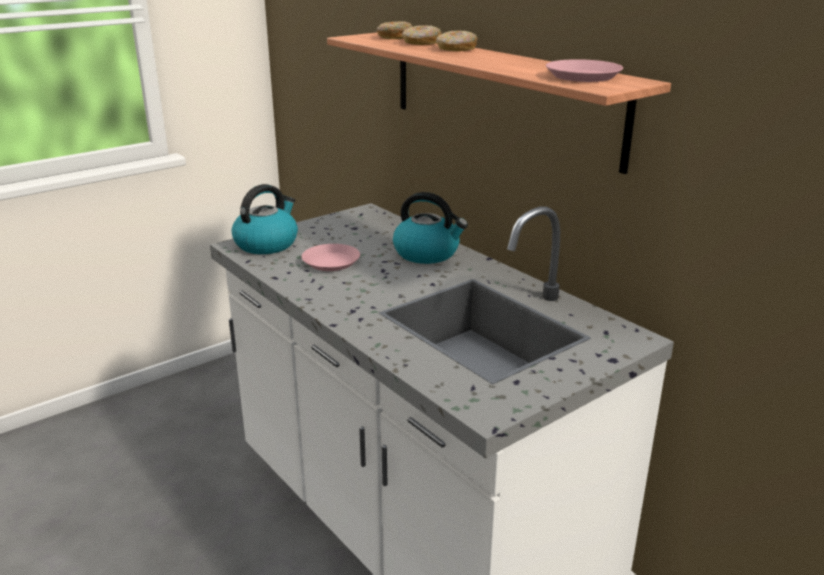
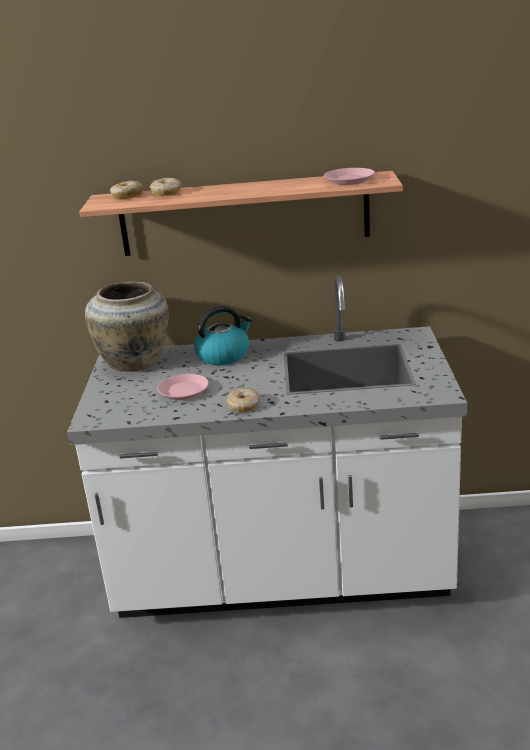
camera: 50 degrees left, 0 degrees up
(267, 244) = (108, 408): kettle -> none
(364, 223) = (135, 363): none -> beige vase
(456, 49) = (209, 189): donut -> donut (243, 406)

